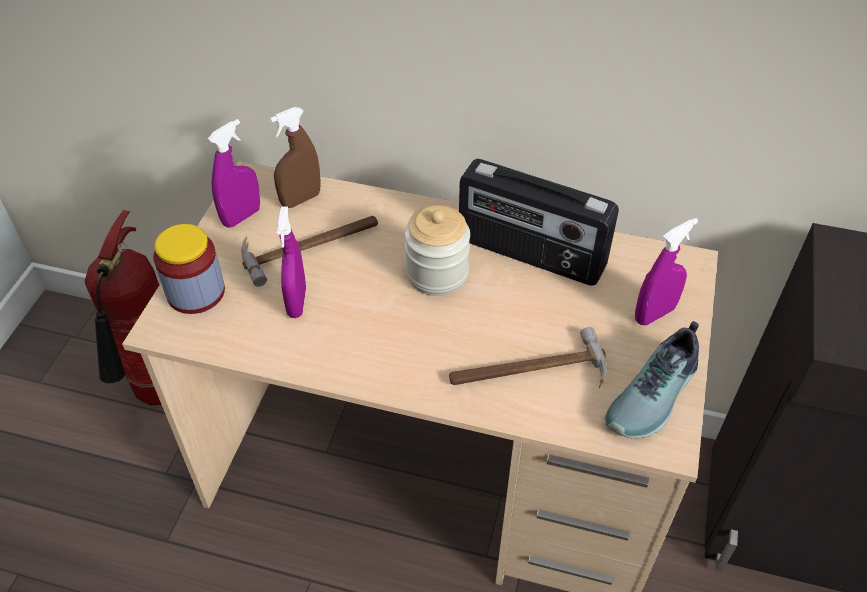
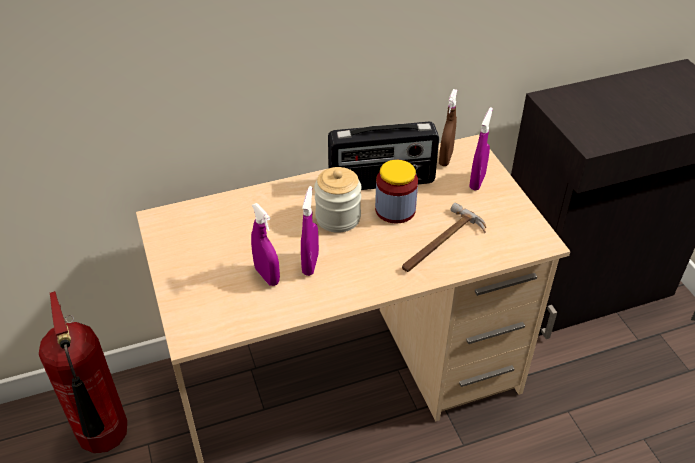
camera: 35 degrees left, 5 degrees down
(196, 292) = (192, 304): jar -> jar (395, 210)
(242, 217) = (176, 244): purple spray bottle -> purple spray bottle (310, 264)
(300, 199) = (206, 215): brown spray bottle -> brown spray bottle (445, 158)
(311, 245) = (242, 239): hammer -> none
(655, 396) = (516, 222): shoe -> none

